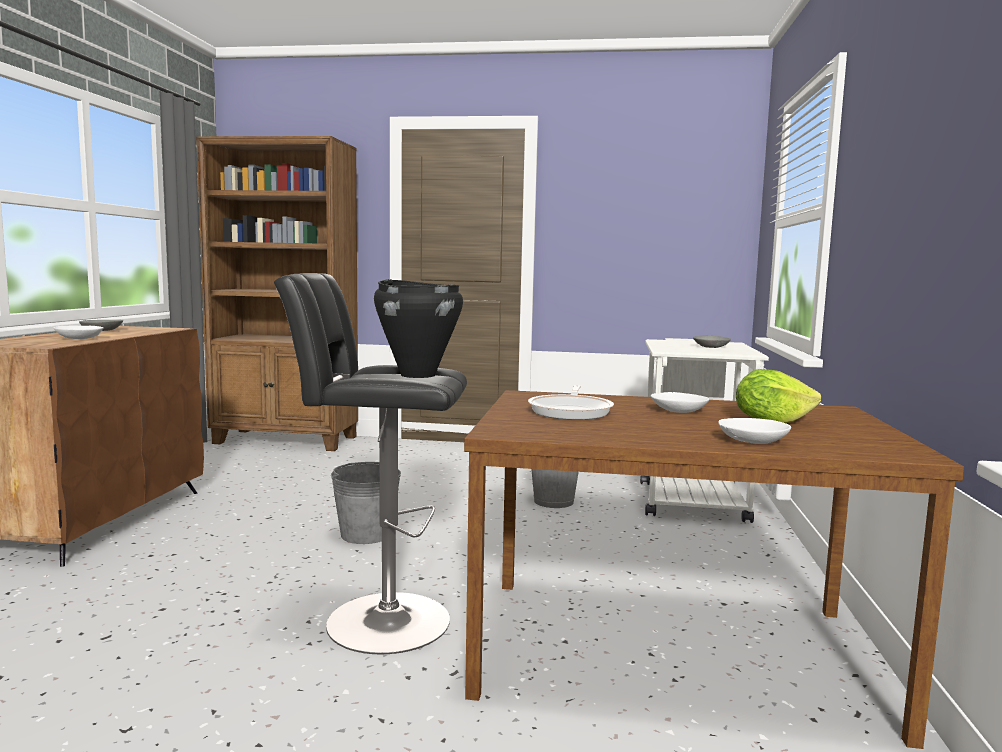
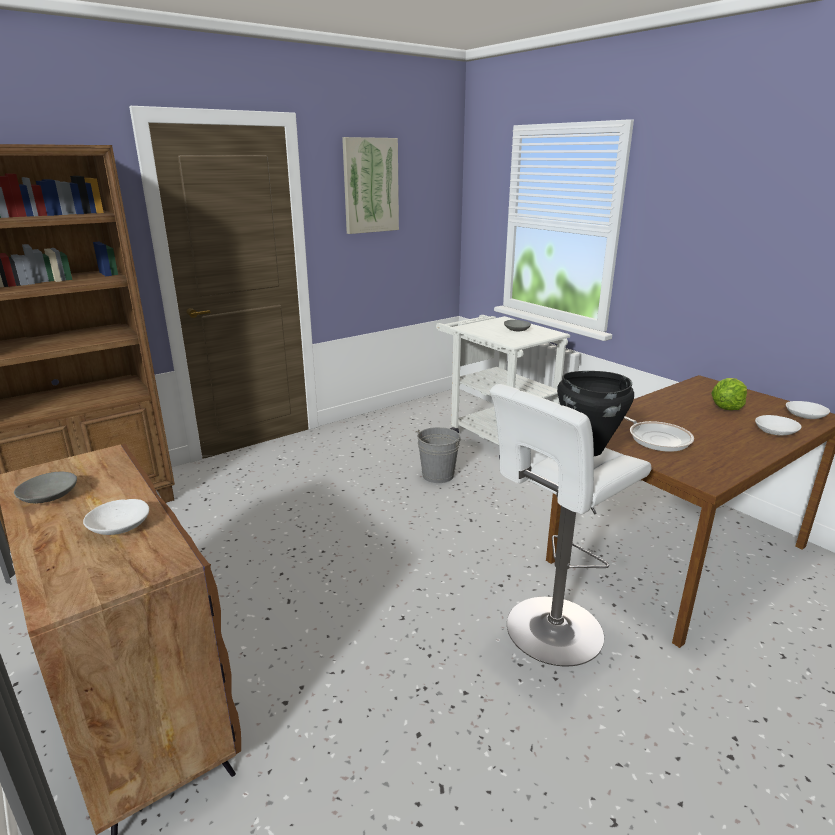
camera: 45 degrees left, 15 degrees up
(366, 534) = (394, 571): grey bucket -> none
(378, 621) = (549, 633): black stool -> white stool
(620, 187) = (370, 185): none -> picture
(678, 411) = (679, 414): white bowl -> white bowl (804, 416)

